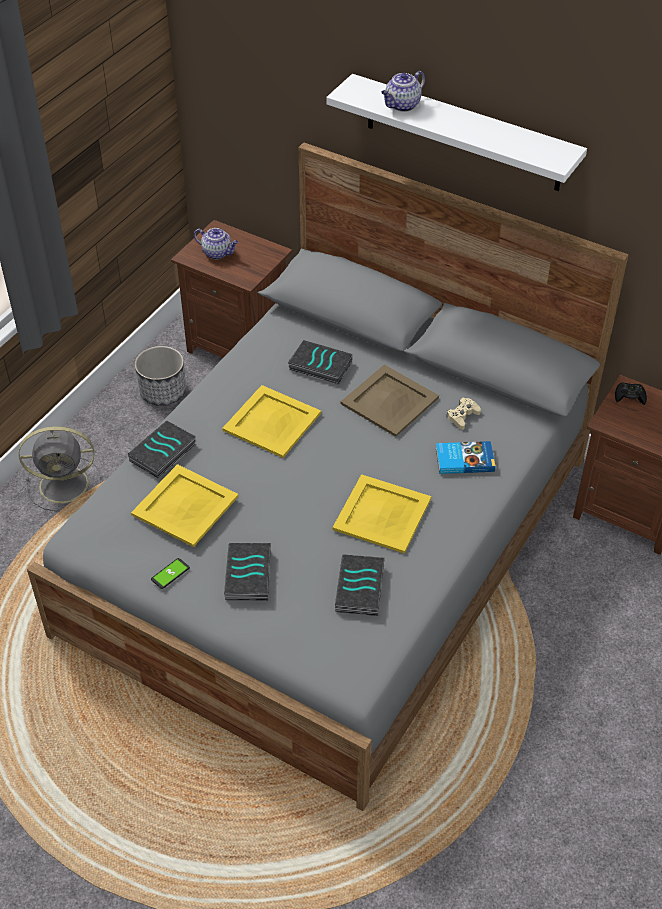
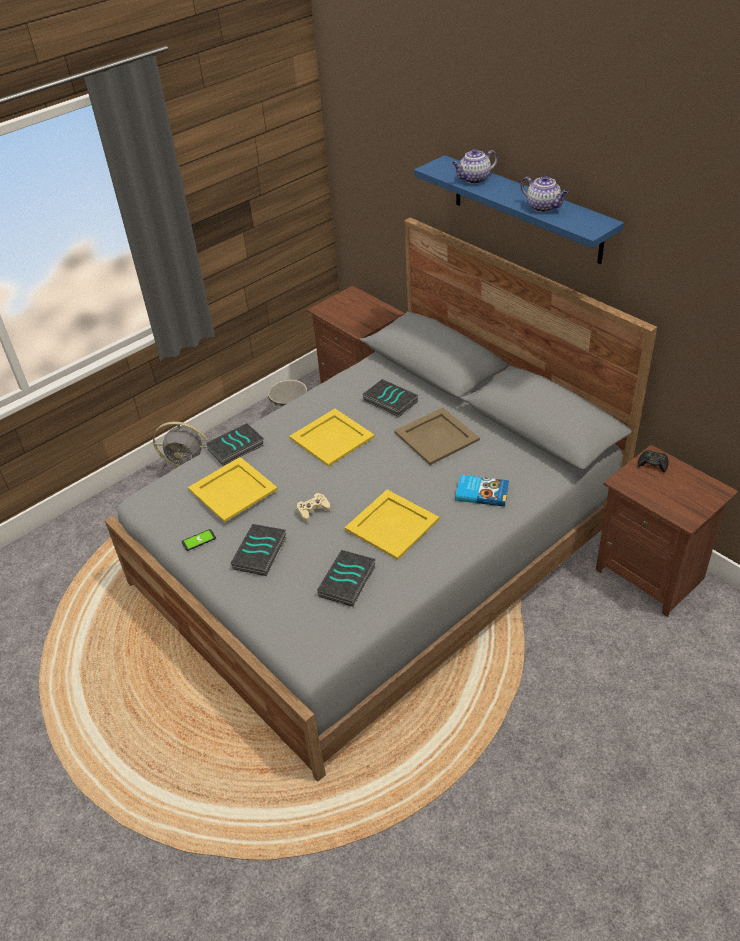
camera: 20 degrees right, 5 degrees down
(218, 253) = (345, 309): teapot -> teapot (544, 207)
(462, 416) = (494, 458): beige game controller -> beige game controller (313, 510)
(463, 133) = (526, 209): white shelf -> blue shelf

